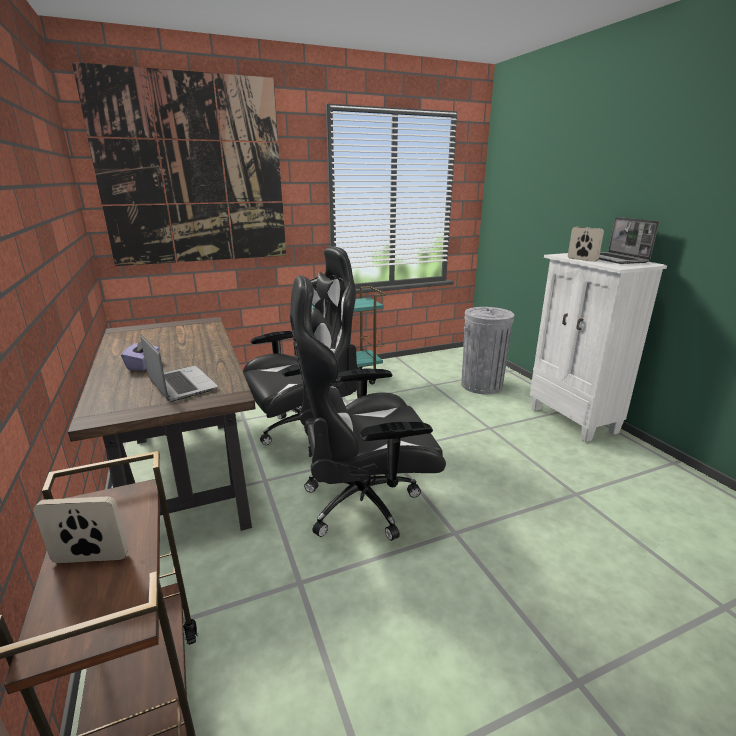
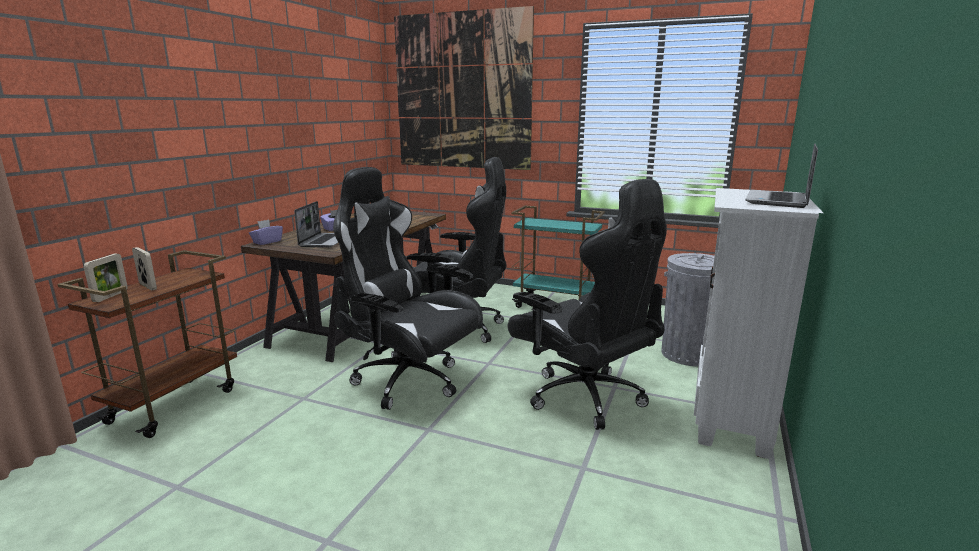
camera: 45 degrees right, 5 degrees down
(97, 412) = (267, 242): none -> purple tissue box
(484, 444) = (580, 394): none -> black office chair
(582, 259) = (729, 195): picture frame -> picture frame (110, 296)

